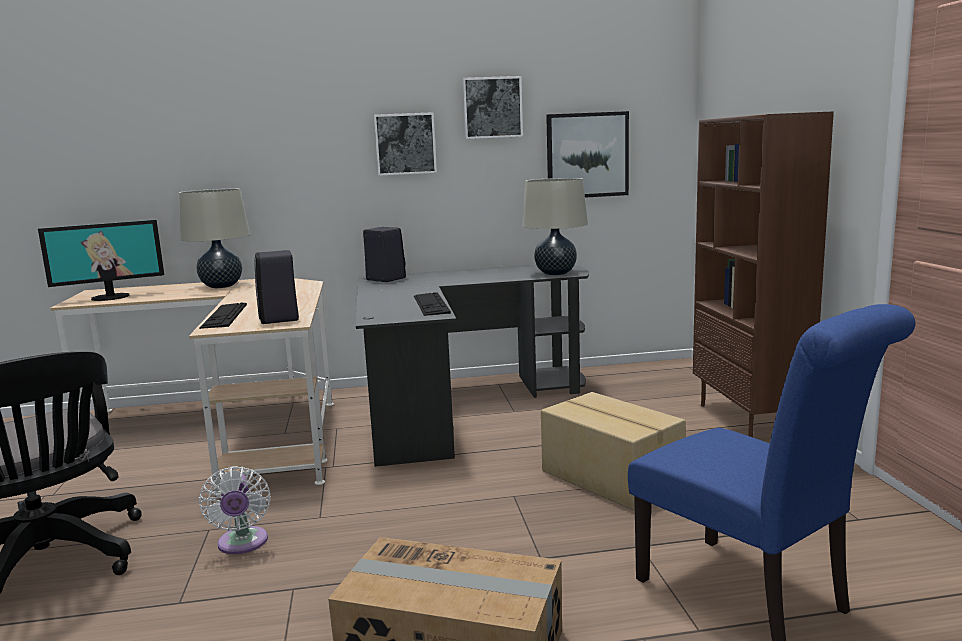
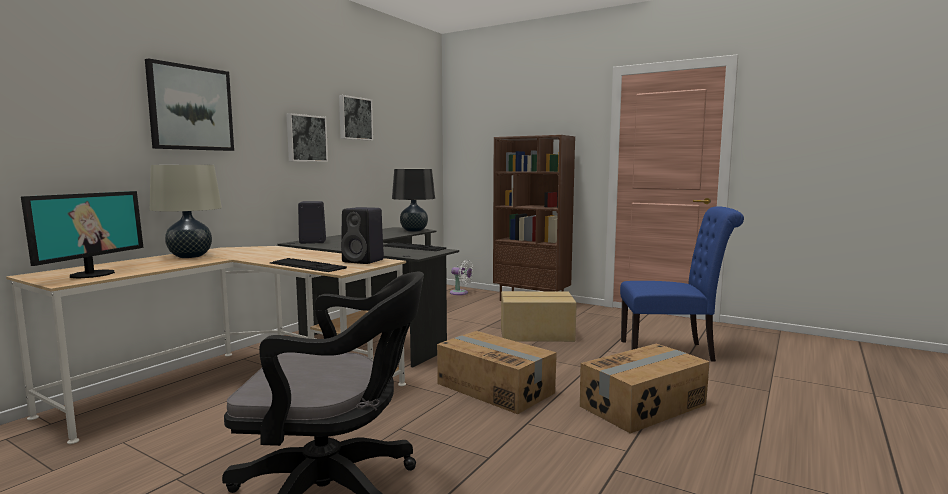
camera: 50 degrees left, 5 degrees down
(242, 544) = (443, 423): white fan -> white fan (460, 293)
(375, 530) = (495, 388): none -> cardboard box
(555, 273) = (414, 231): beige table lamp -> black table lamp
(587, 155) = (400, 156): picture -> picture (190, 108)

